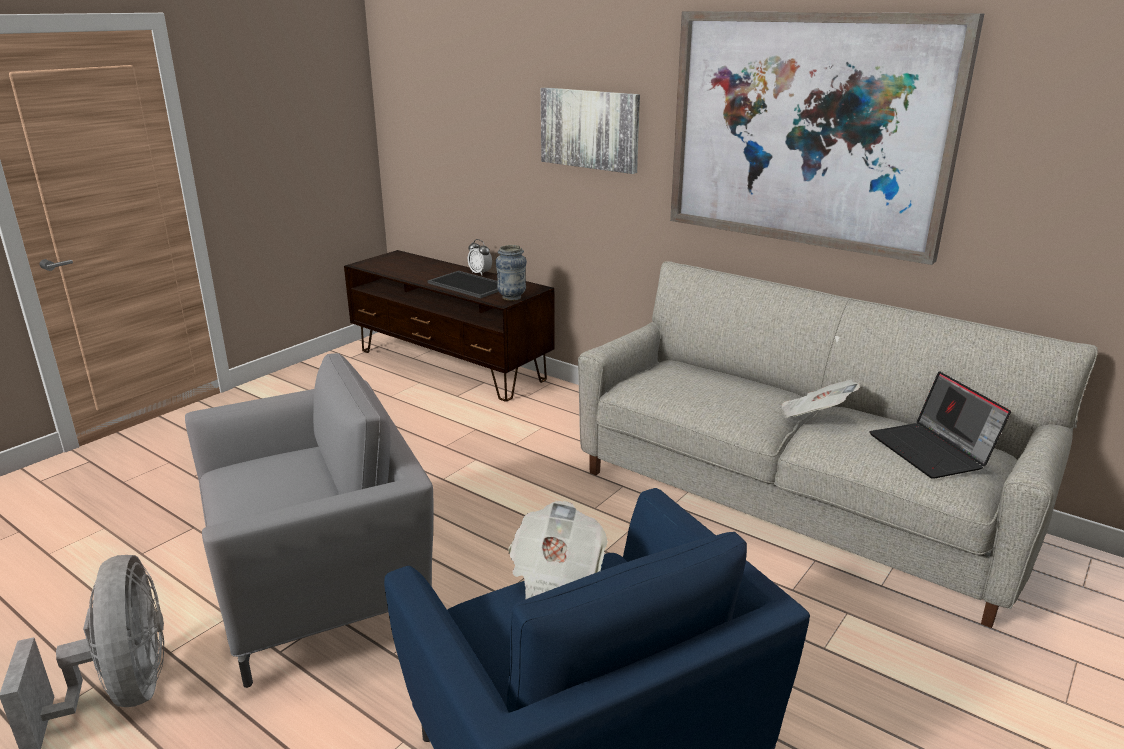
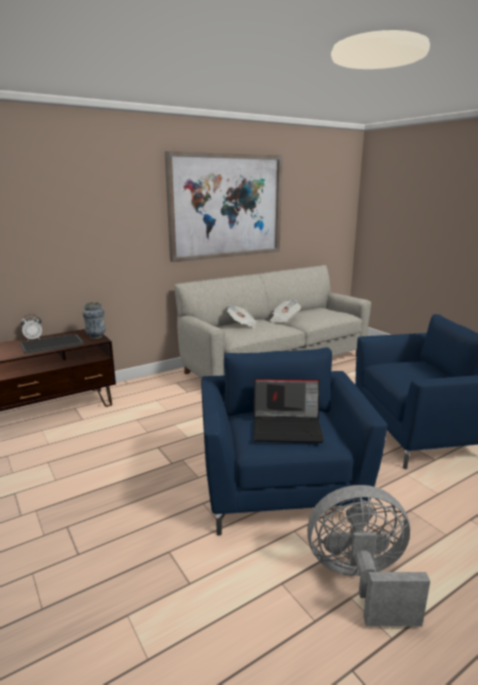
camera: 70 degrees left, 5 degrees down
(322, 589) = (281, 491): grey armchair -> blue armchair
(556, 579) = (395, 372): newspaper -> newspaper (242, 324)
(590, 129) = (109, 221): picture -> none
(932, 451) = (324, 311): laptop -> laptop (288, 428)

